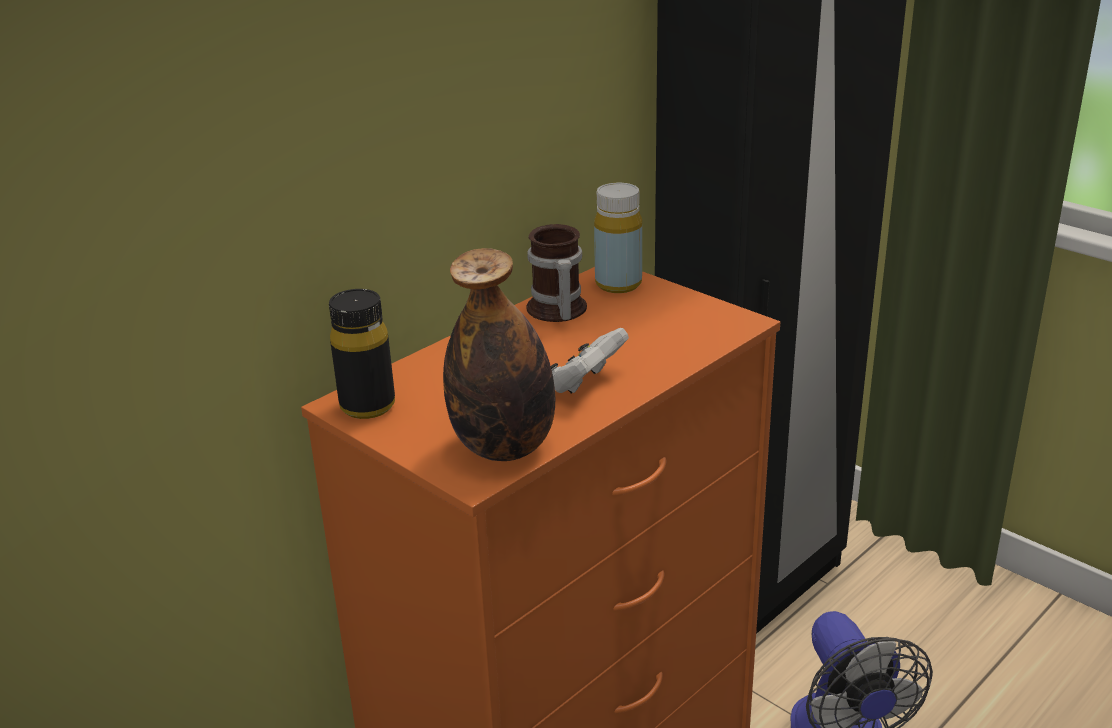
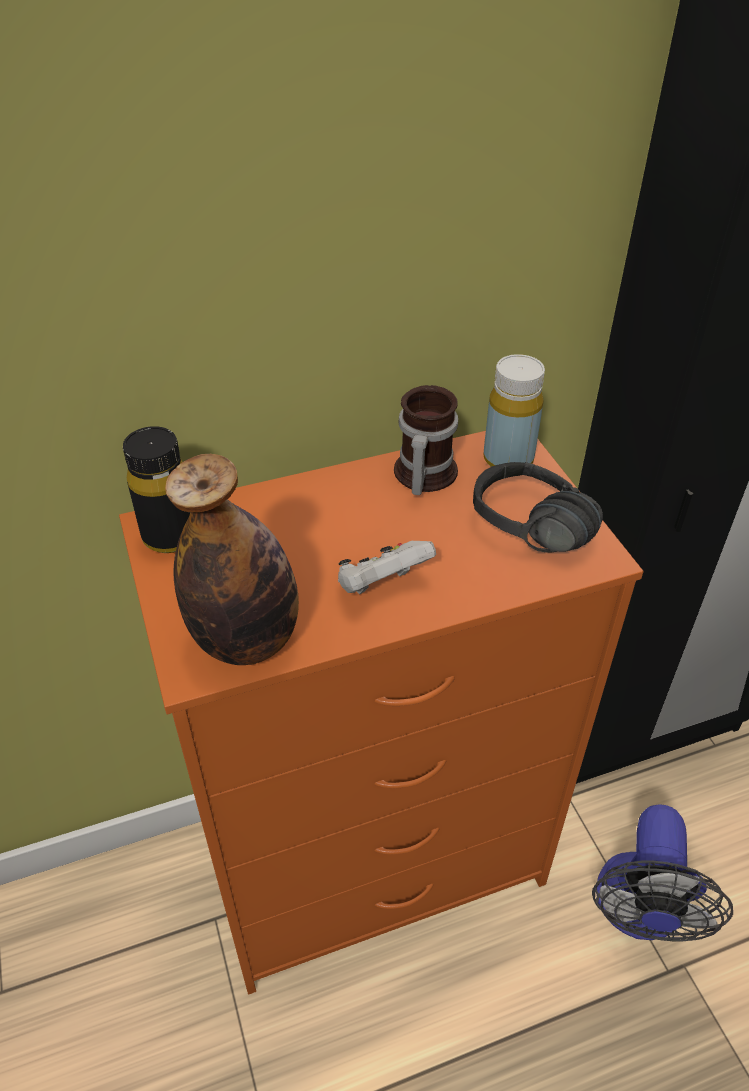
camera: 25 degrees right, 15 degrees up
(671, 326) = (521, 536): none -> black headphones

